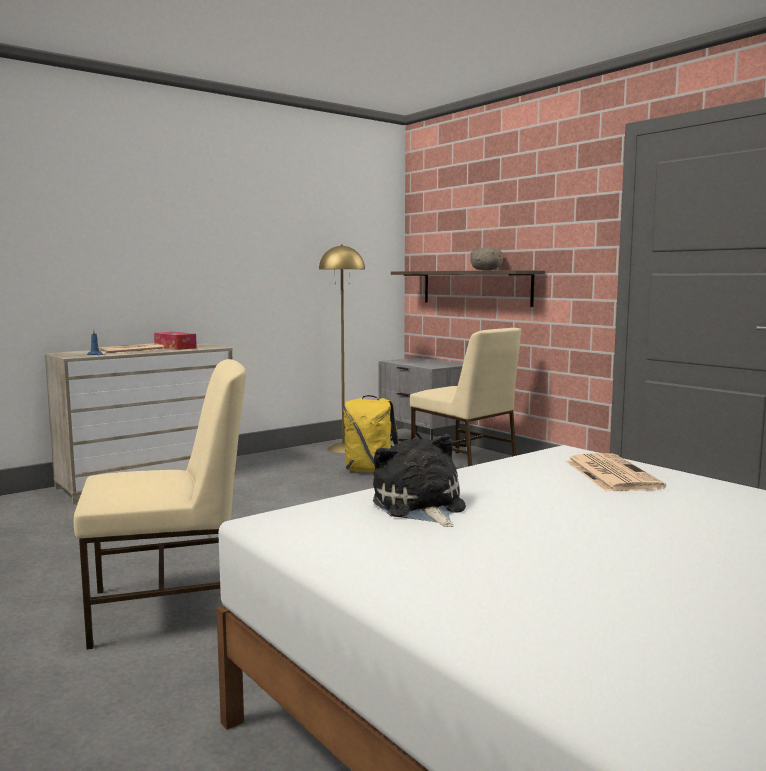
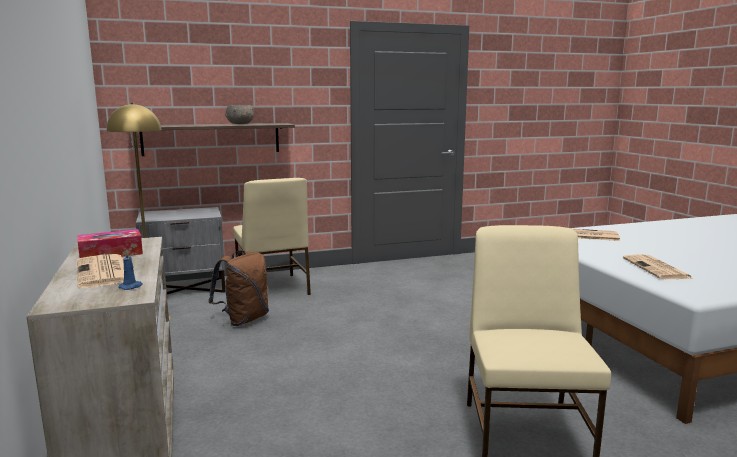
camera: 70 degrees left, 5 degrees up
(370, 470) = (244, 319): yellow backpack -> brown backpack
(420, 507) = (657, 268): plush toy -> newspaper
(464, 465) = (272, 289): beige chair -> beige chair turned 90 degrees clockwise

